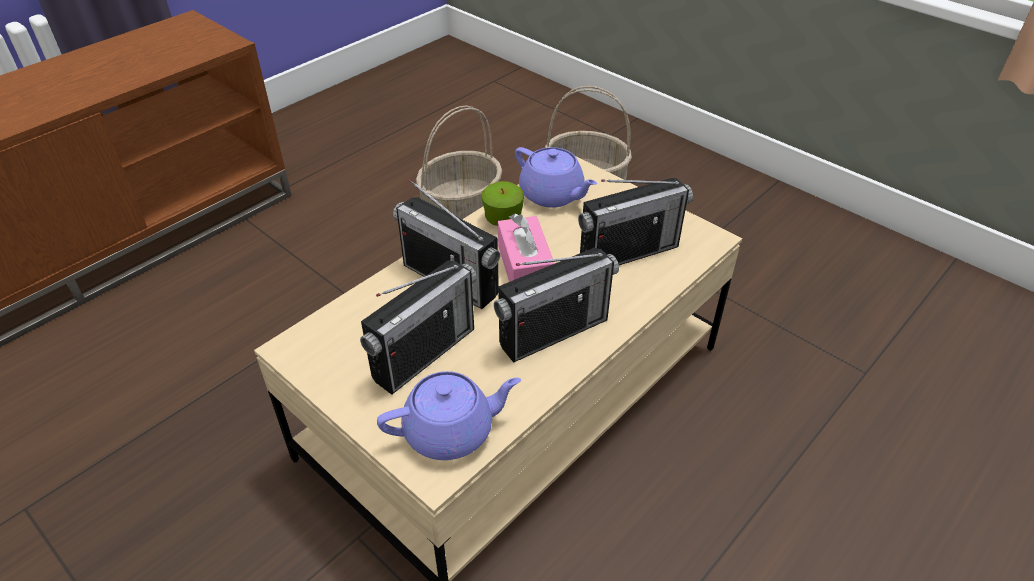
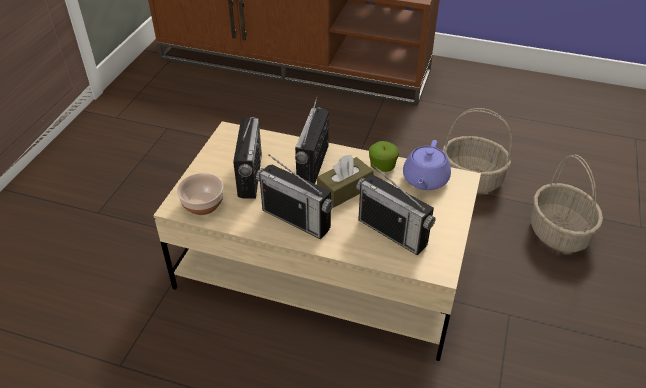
camera: 65 degrees right, 0 degrees up
(424, 353) = (250, 175): radio -> radio turned 105 degrees counterclockwise
(451, 431) = (203, 204): purple teapot -> bowl
(525, 267) = (344, 190): pink tissue box -> brown tissue box

